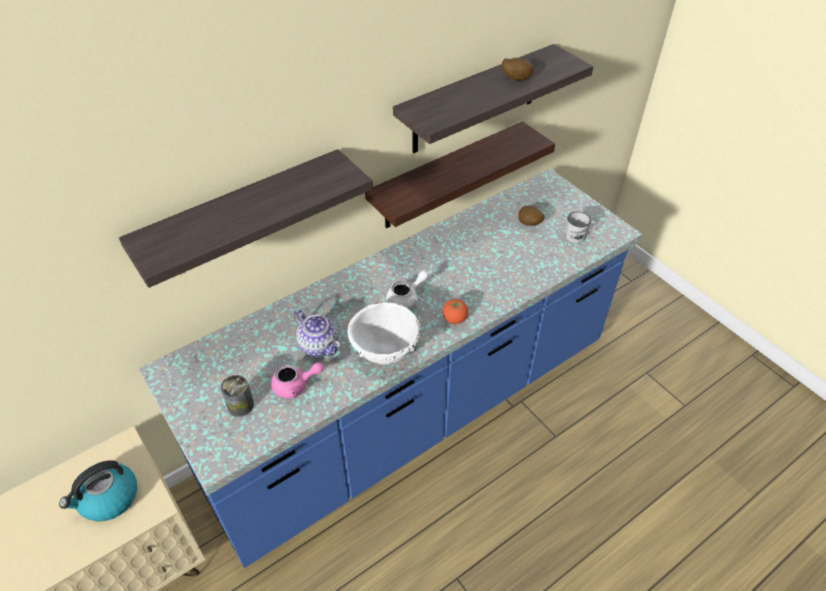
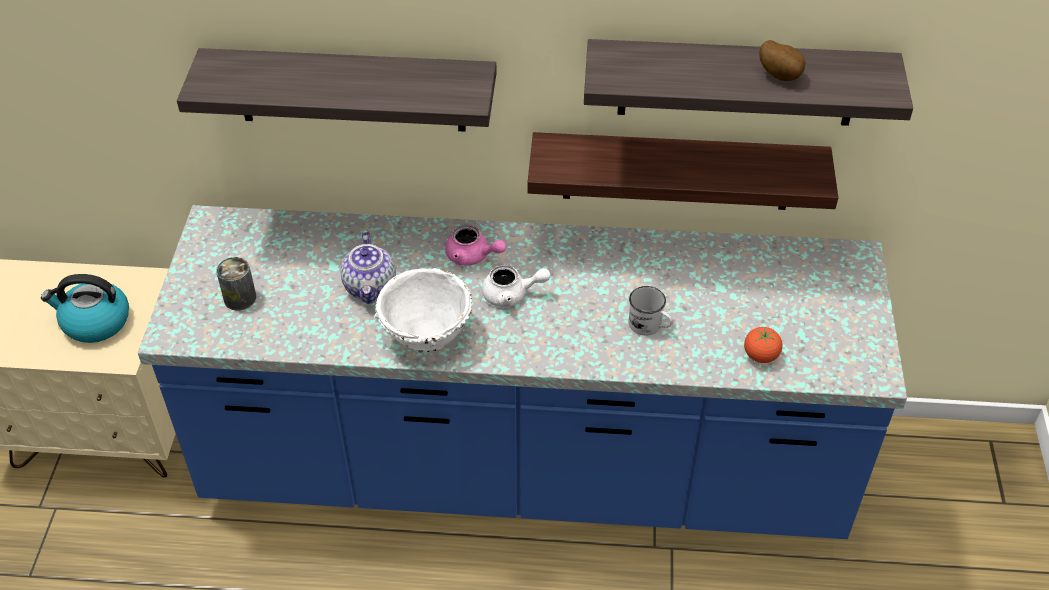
camera: 40 degrees right, 0 degrees up
(296, 386) = (306, 312): pink teapot -> pink teapot (472, 256)
(454, 319) = (539, 349): tomato -> tomato (760, 356)
(529, 224) = (760, 296): potato -> none
(578, 236) = (811, 348): white mug -> white mug (649, 326)

